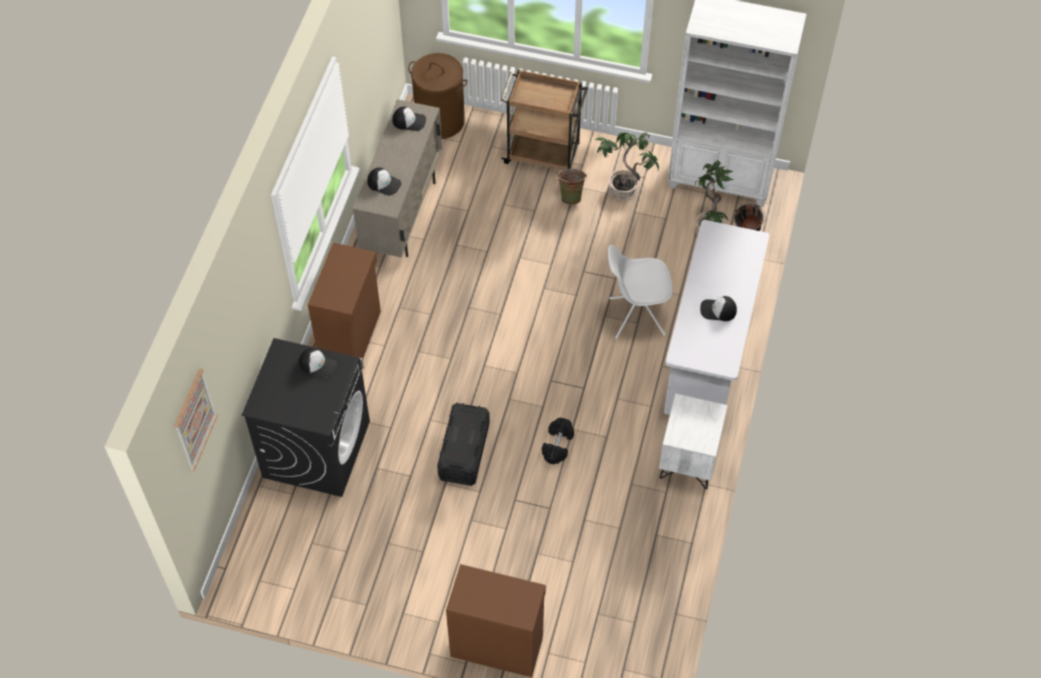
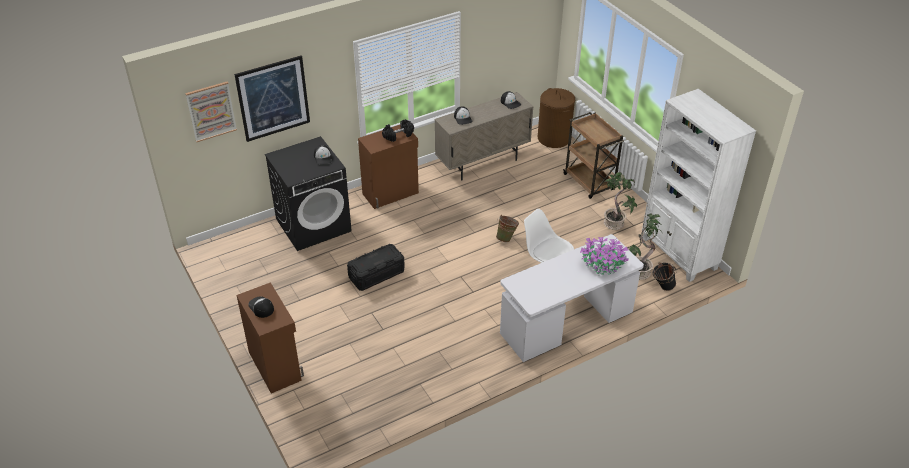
camera: 45 degrees right, 15 degrees down
(232, 341) = (273, 98): none -> picture
(558, 445) = (425, 306): black dumbbell -> black dumbbell (398, 135)
(571, 196) = (581, 208): green bucket -> green bucket (506, 238)
(689, 460) = (484, 364): white nightstand -> none
(718, 310) = (562, 278): cap -> cap (261, 307)
(736, 265) = (603, 265): none -> potted plant

